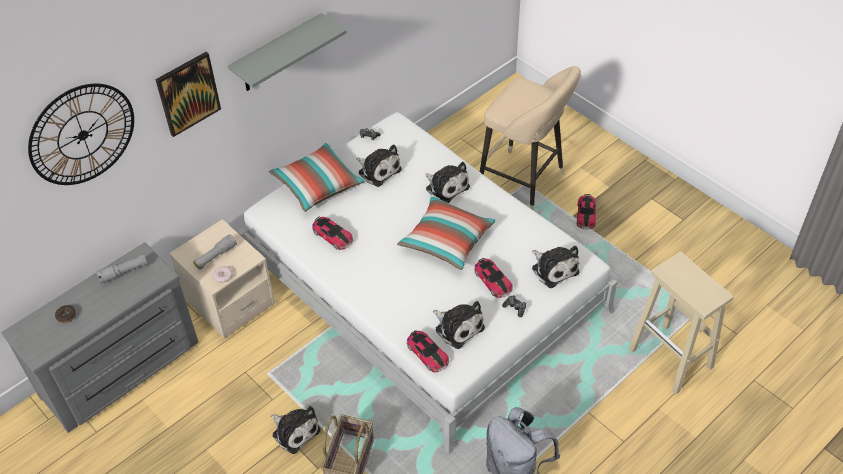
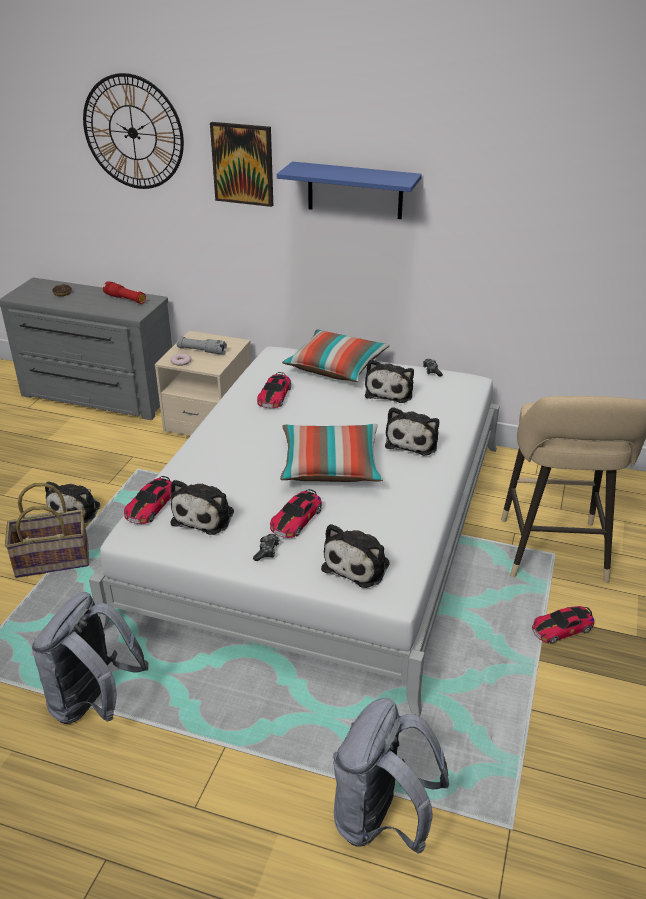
camera: 60 degrees right, 15 degrees down
(123, 272) = (125, 299): grey flashlight -> red flashlight
(278, 54) = (355, 190): grey shelf -> blue shelf
(671, 359) = (381, 820): beige stool -> grey backpack

